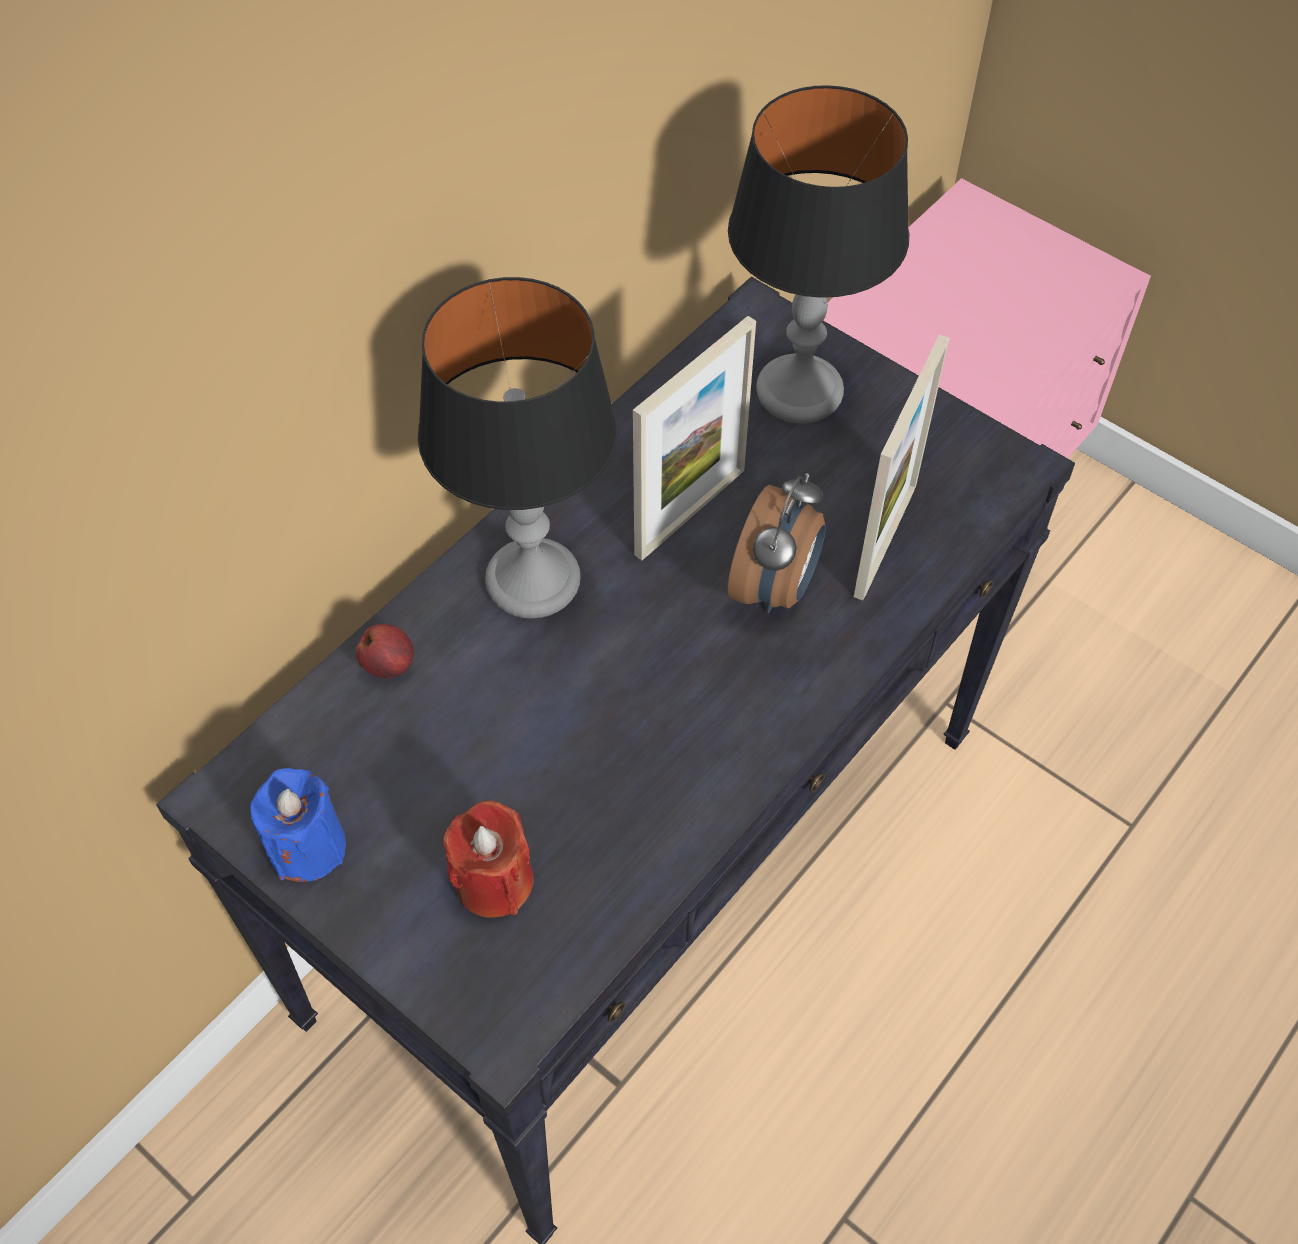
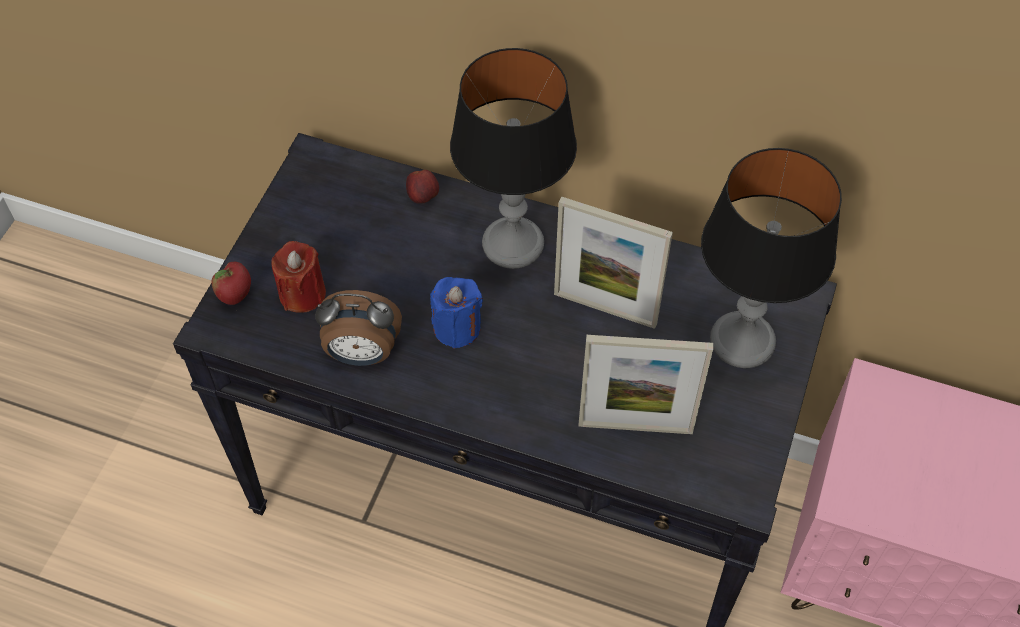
camera: 70 degrees right, 0 degrees up
(307, 847) = (295, 204): blue candle -> blue candle (457, 327)
(453, 983) = (236, 296): none -> apple
(776, 587) = (566, 373): alarm clock -> alarm clock (362, 354)

